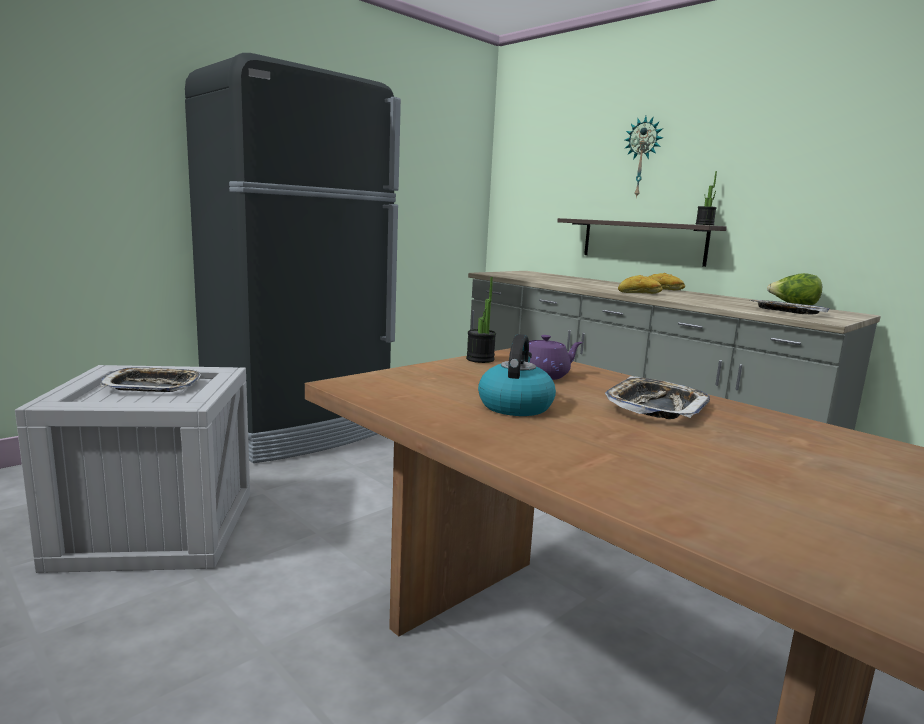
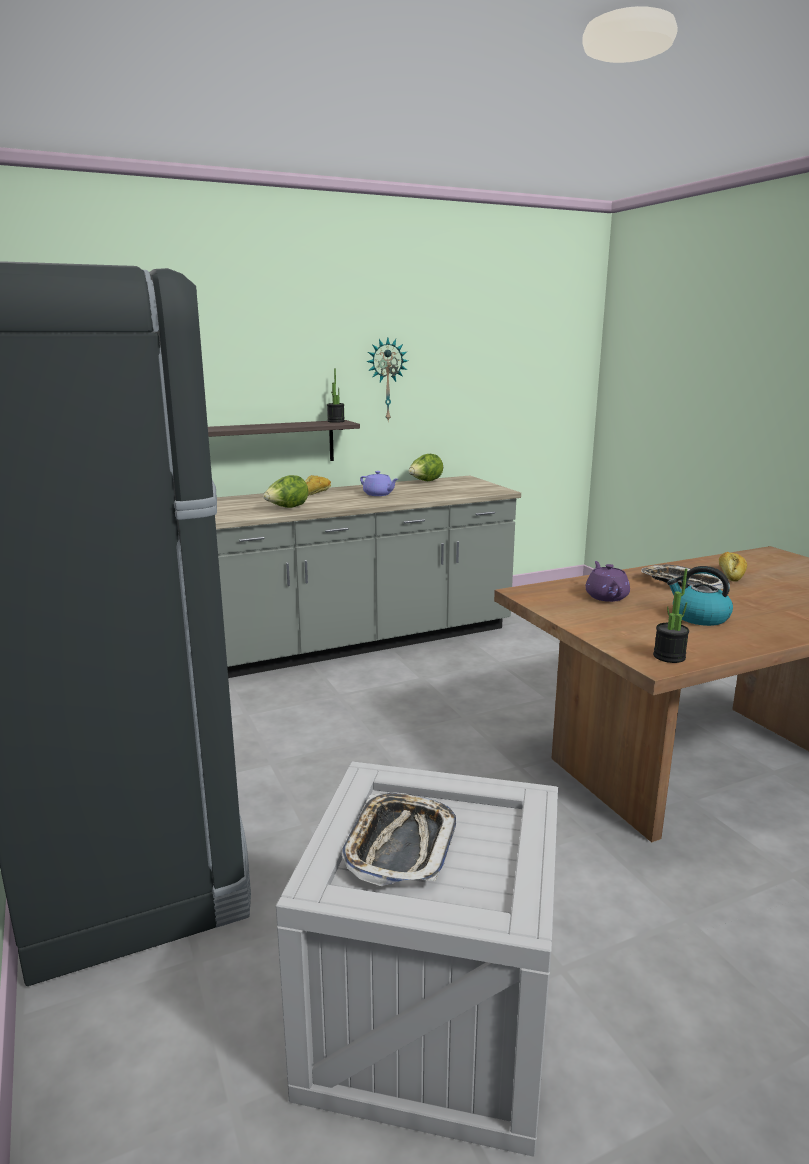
camera: 70 degrees left, 5 degrees up
(480, 359) = (551, 608): potted plant -> potted plant (669, 656)
(594, 286) = (287, 508): none -> lettuce
(639, 293) = (342, 503): bread -> bread (731, 574)
(642, 157) = (243, 351): wall clock -> wall clock (386, 380)
(696, 298) = (378, 494): none -> purple teapot
(787, 312) = (458, 489): tray -> none

